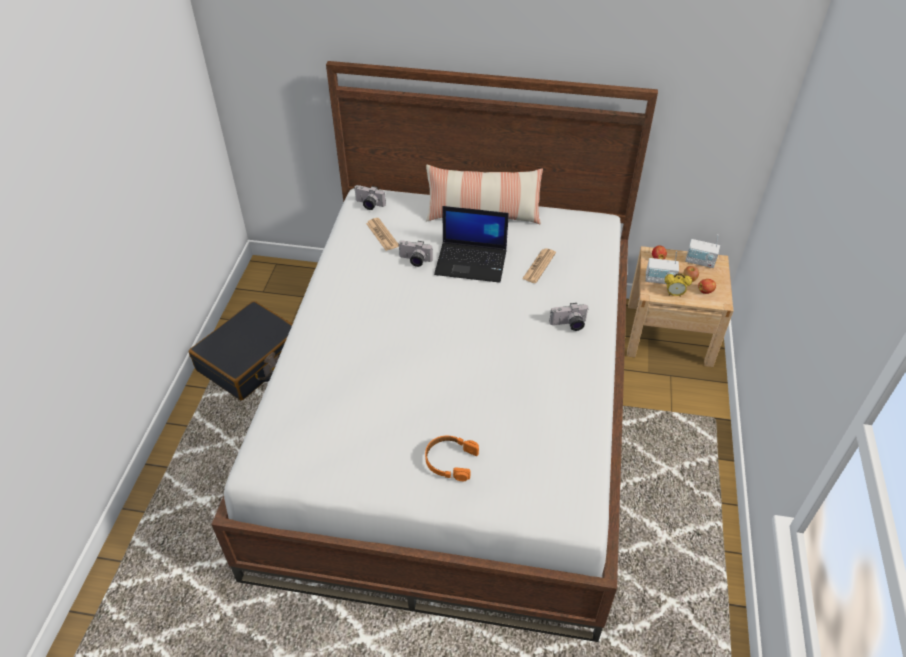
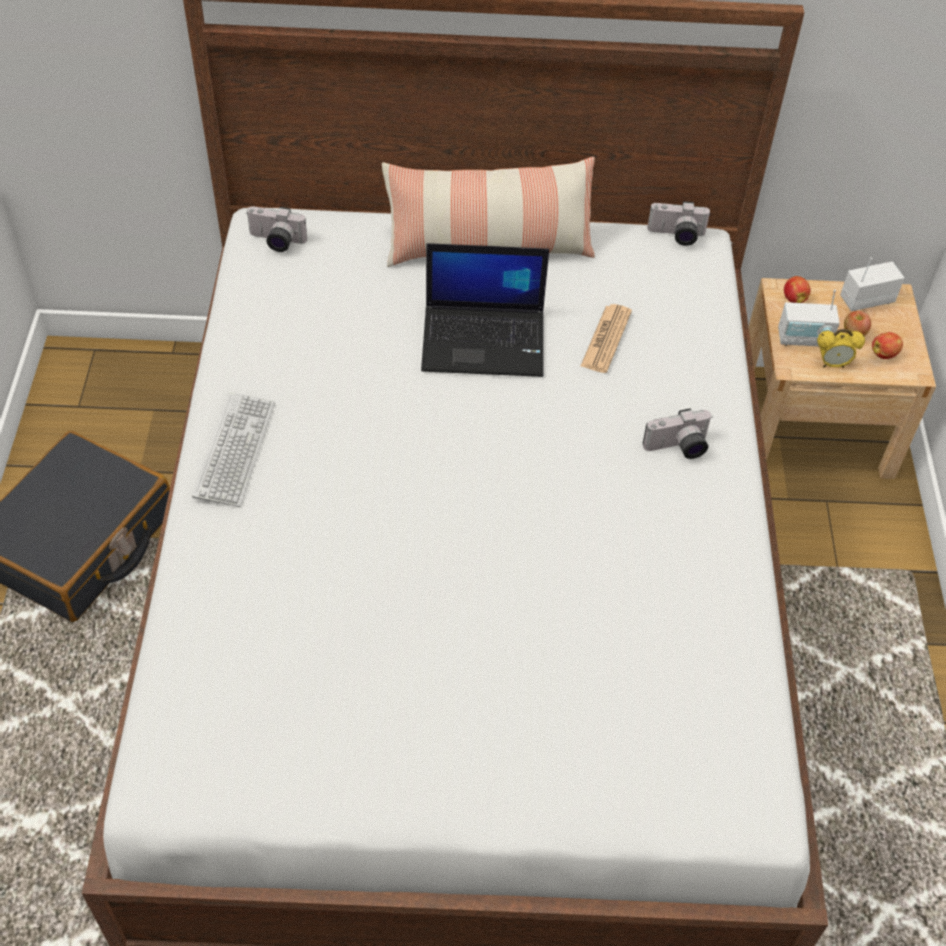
camera: 10 degrees left, 5 degrees up
(327, 306) = (234, 450): none -> keyboard
(382, 235) = (311, 299): newspaper -> none
(414, 260) = (380, 346): camera -> camera (676, 236)
(450, 461) = (514, 731): orange headphones -> none
(700, 262) = (866, 300): radio -> radio turned 150 degrees clockwise

